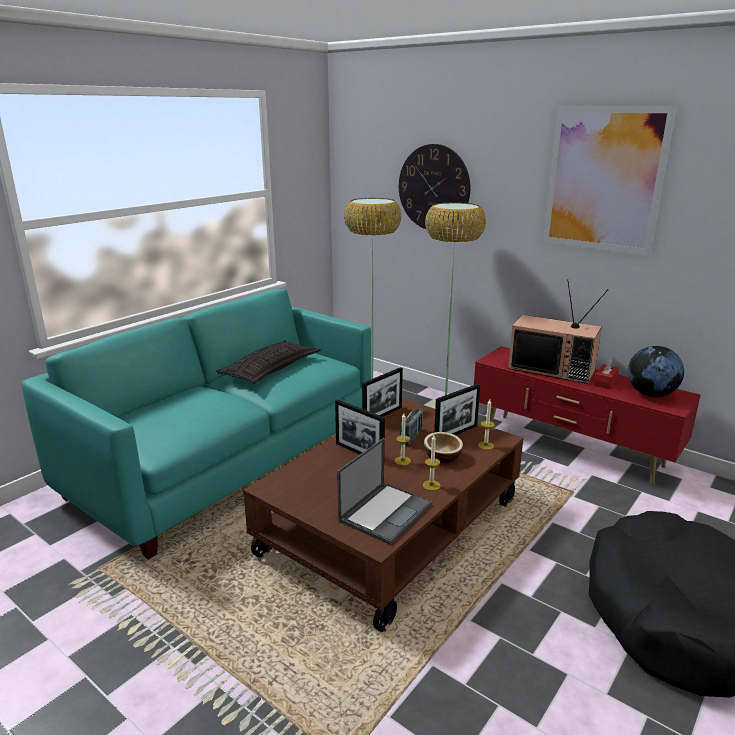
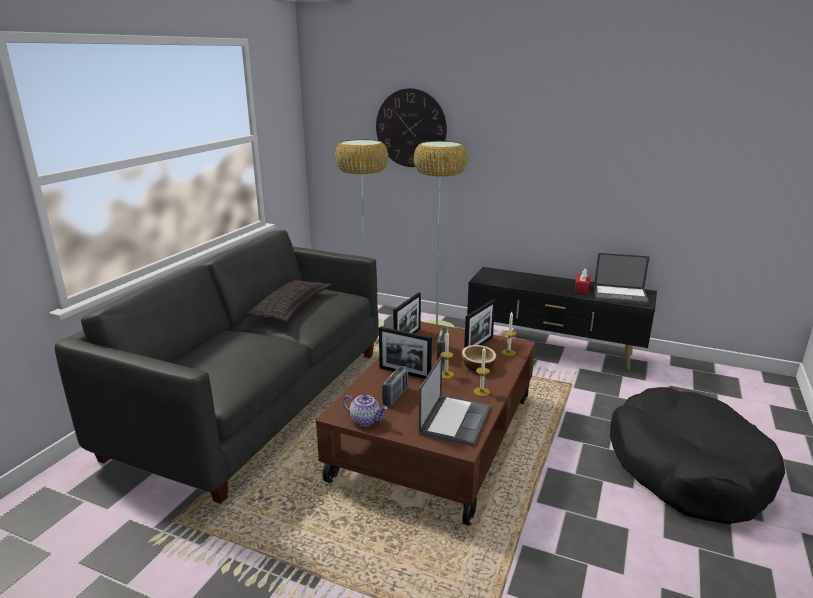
camera: 15 degrees left, 0 degrees up
(227, 461) = (255, 400): turquoise sofa -> grey sofa
(292, 497) = (366, 420): none -> teapot
(336, 476) = (395, 396): none -> radio
(553, 369) = (535, 282): television -> none
(571, 448) = (554, 349): red tv stand -> black tv stand
(604, 179) = (568, 117): picture -> none
(650, 394) = (621, 294): globe -> laptop

